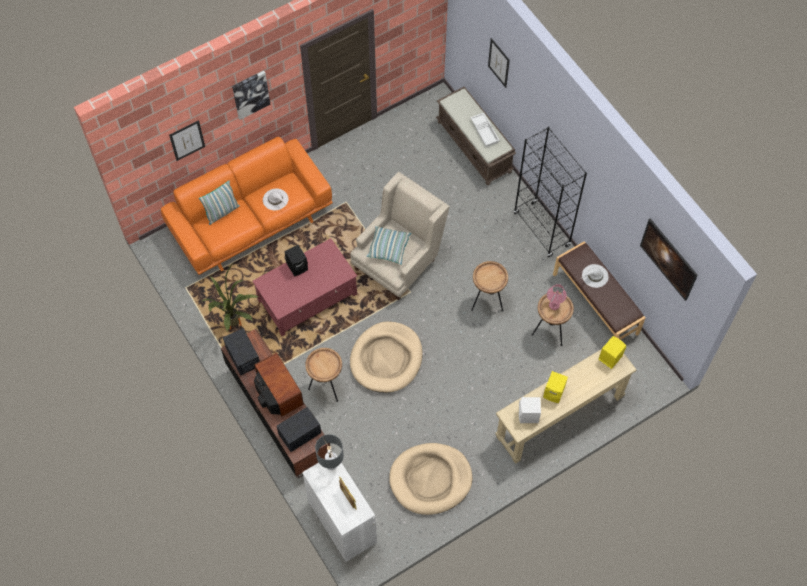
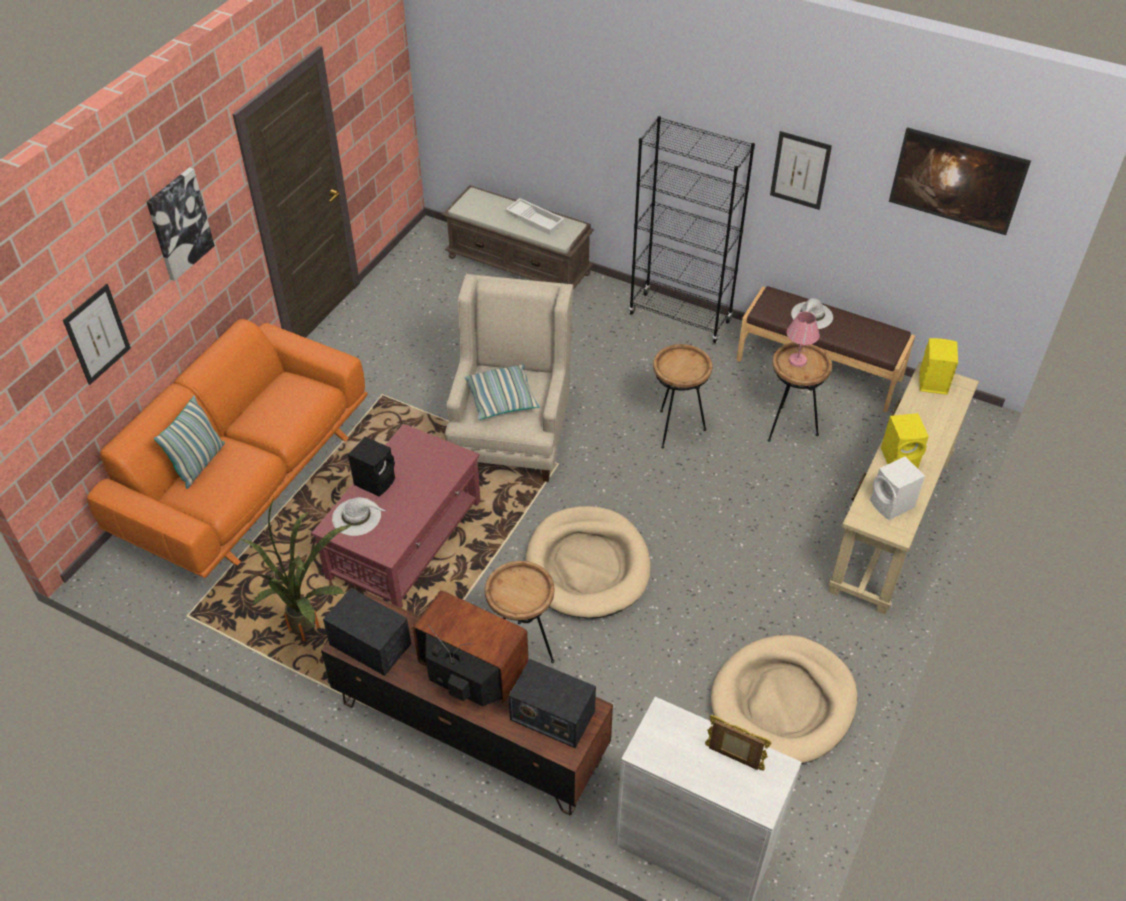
camera: 30 degrees left, 15 degrees down
(276, 199) = (281, 410): white hat -> white hat (357, 516)
(300, 433) = (552, 715): radio -> radio turned 90 degrees counterclockwise
(331, 465) = (663, 719): grey table lamp -> none
(499, 62) = (532, 79): picture -> picture (800, 170)

